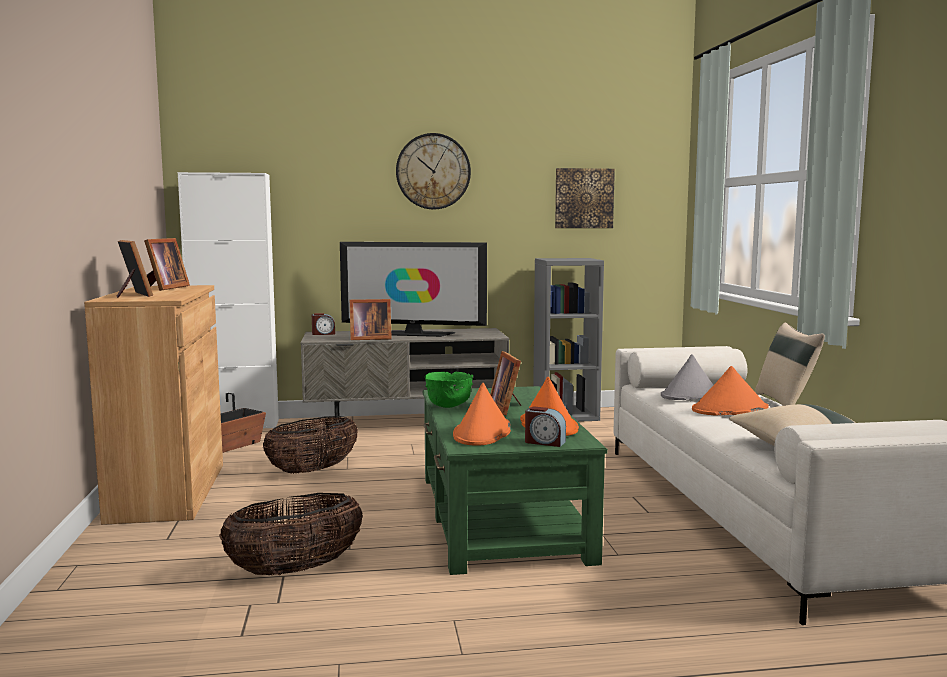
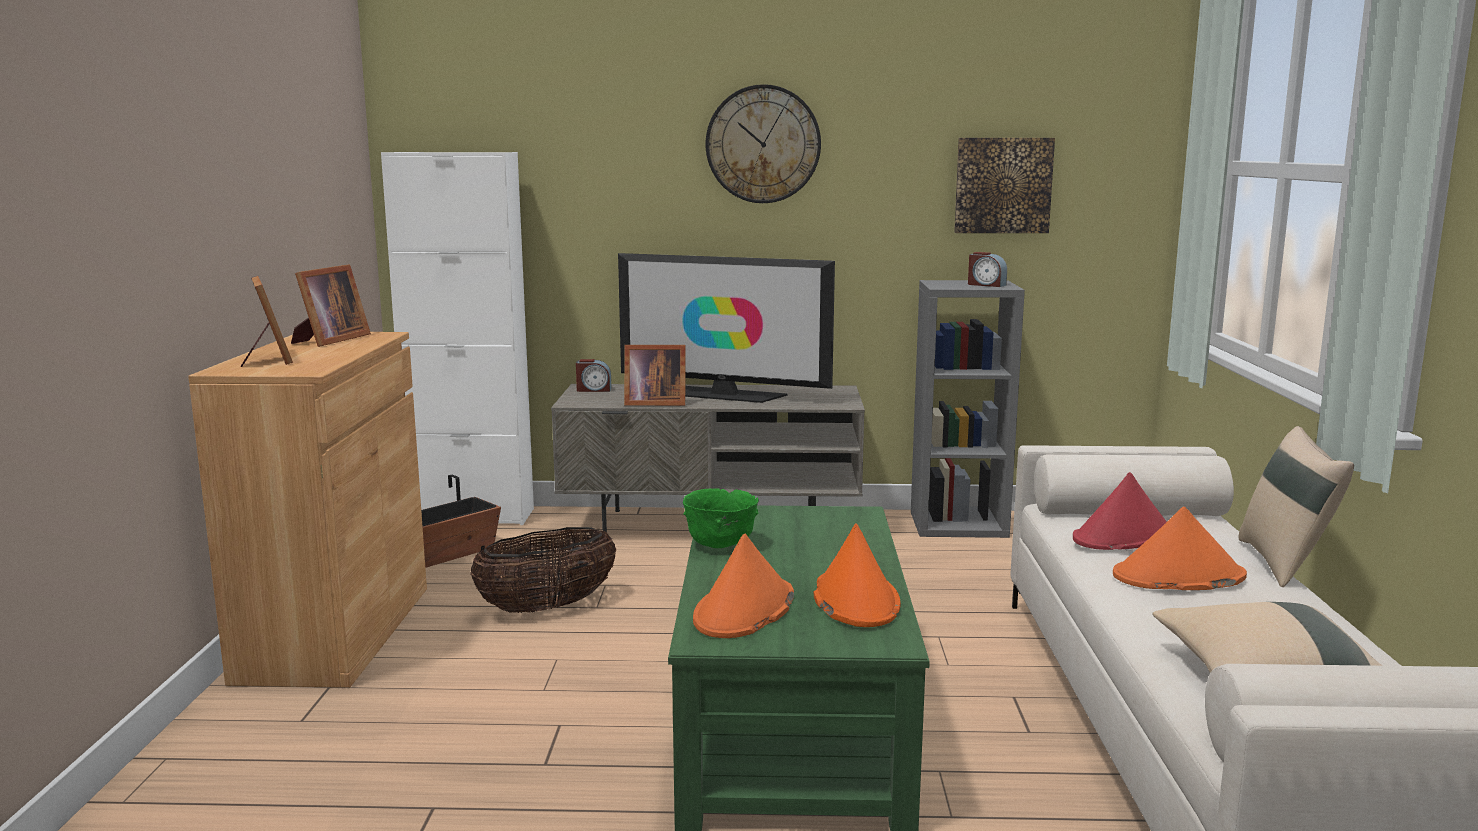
camera: 10 degrees right, 5 degrees up
(295, 570) = (453, 798): basket -> none
(507, 408) = (810, 554): picture frame -> none
(544, 442) = (832, 638): alarm clock -> alarm clock (986, 285)
(689, 395) = (1123, 537): grey hat -> red hat

